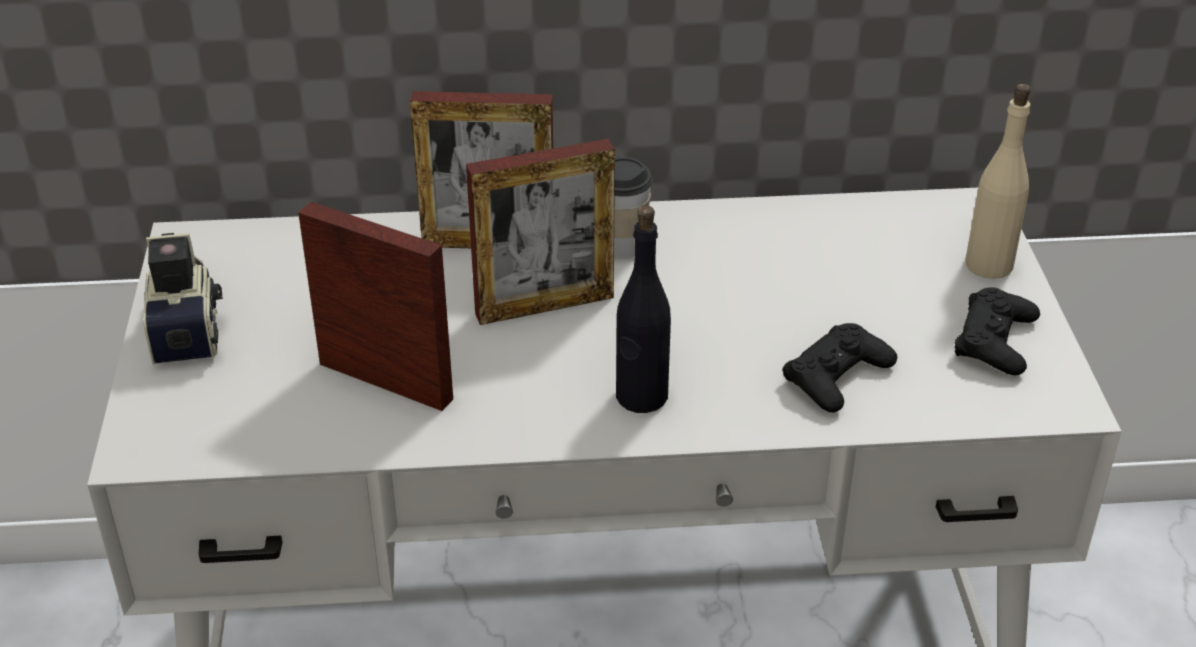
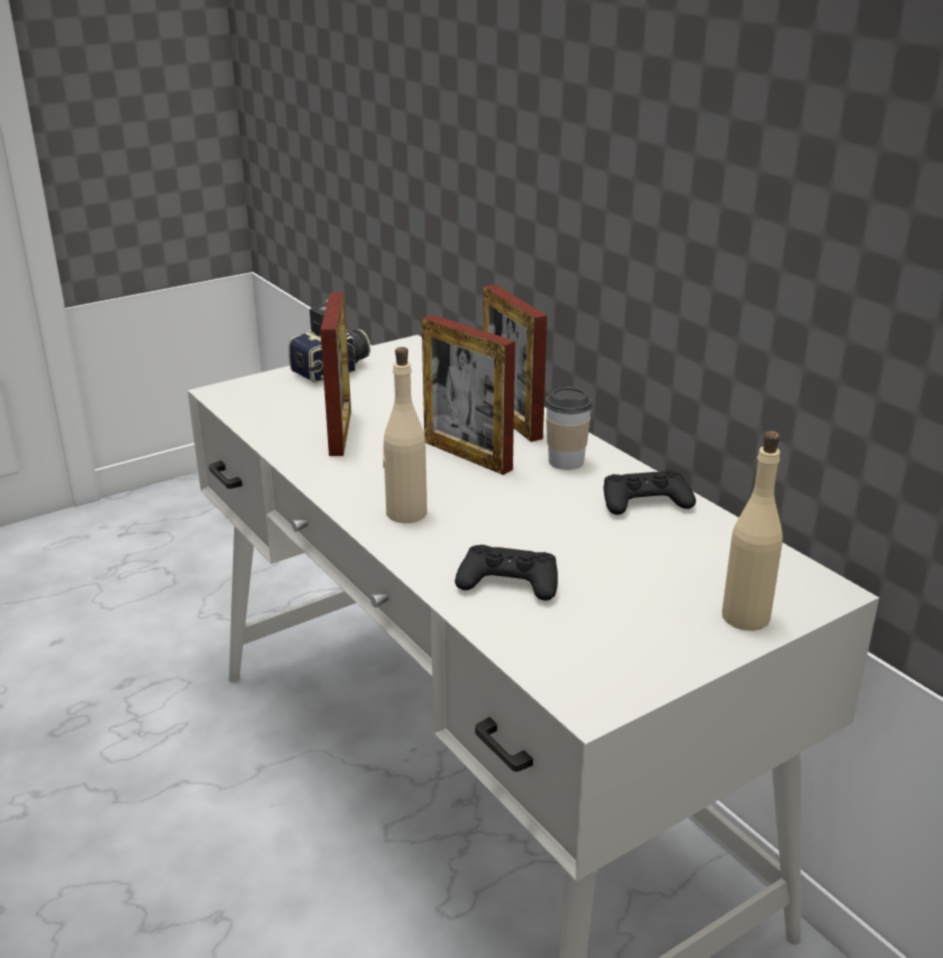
camera: 60 degrees right, 10 degrees down
(641, 397) = (406, 513): black bottle -> beige bottle
(995, 340) = (639, 645): black game controller -> black game controller (645, 501)

